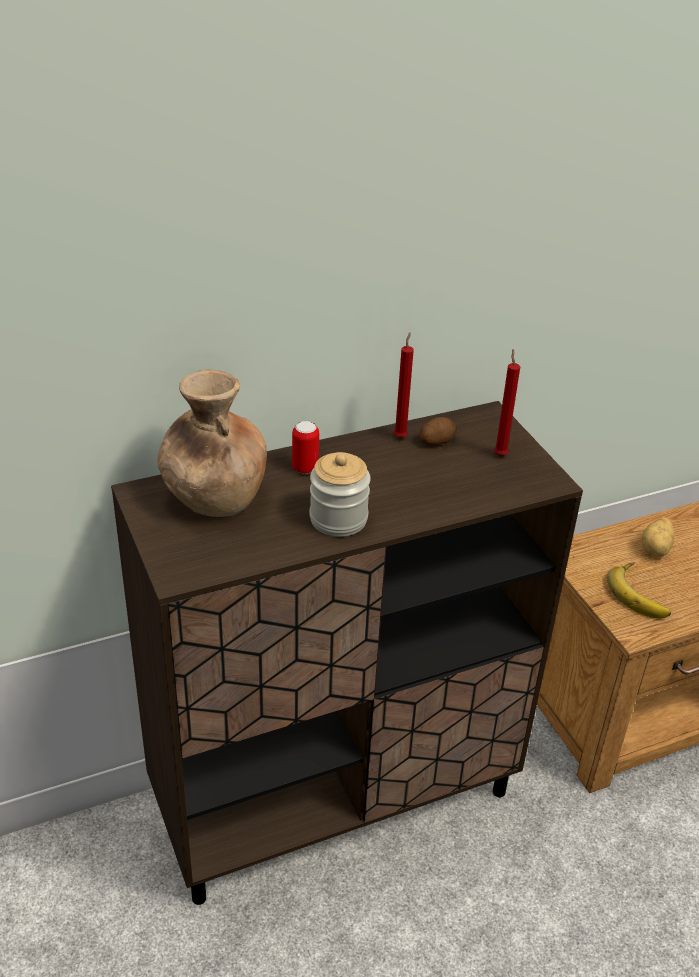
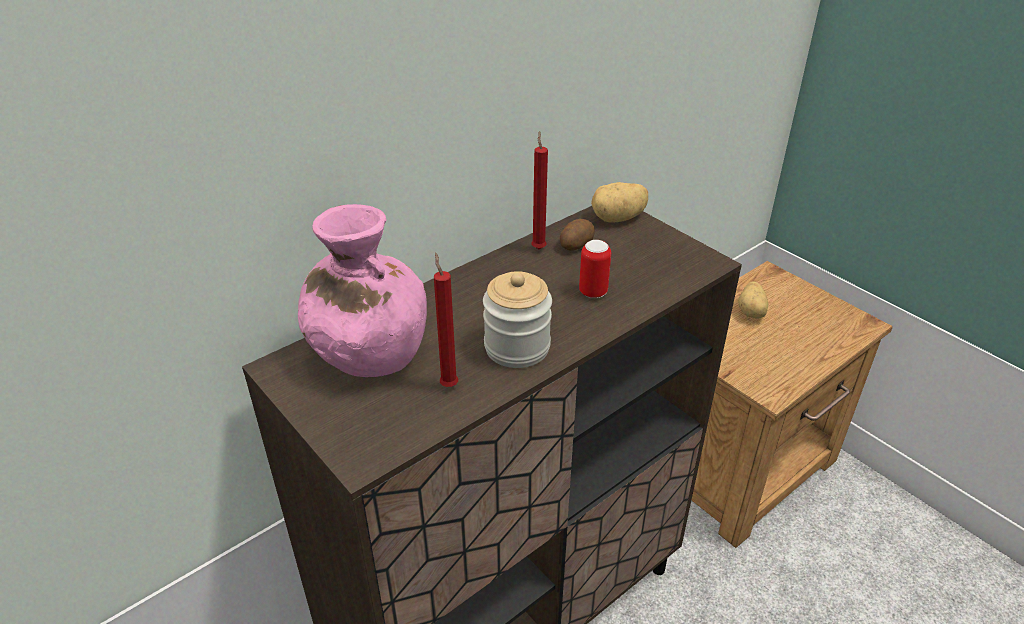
camera: 15 degrees left, 0 degrees up
(213, 496) = (367, 352): brown vase -> pink vase
(305, 468) = (455, 300): can -> can (593, 292)
(490, 424) = (618, 218): none -> potato
(500, 454) = (644, 245): red candle -> red candle (448, 384)
(641, 594) = (759, 356): banana -> none

